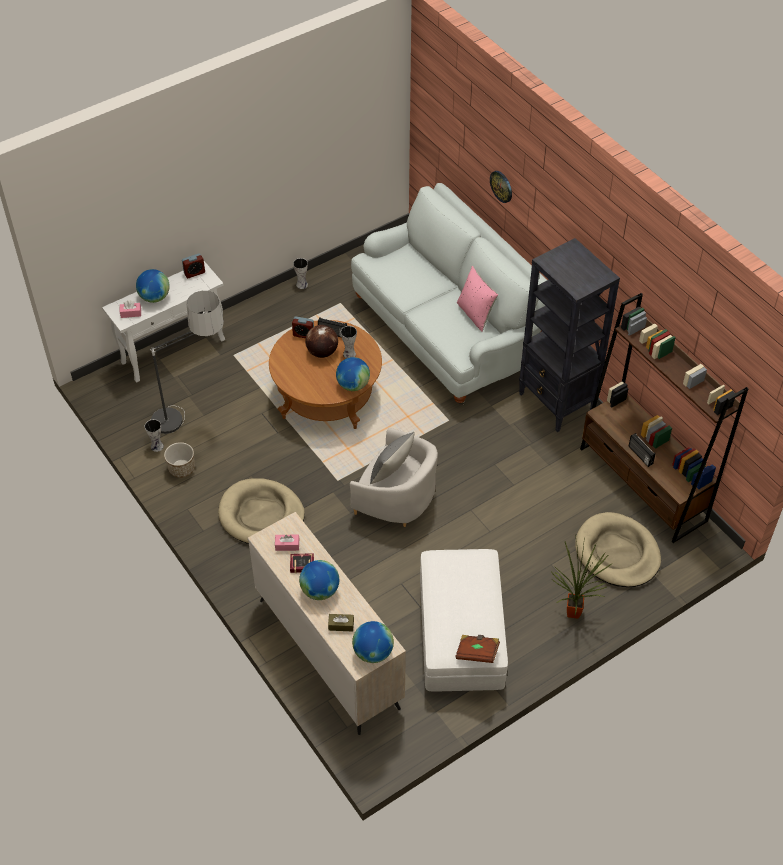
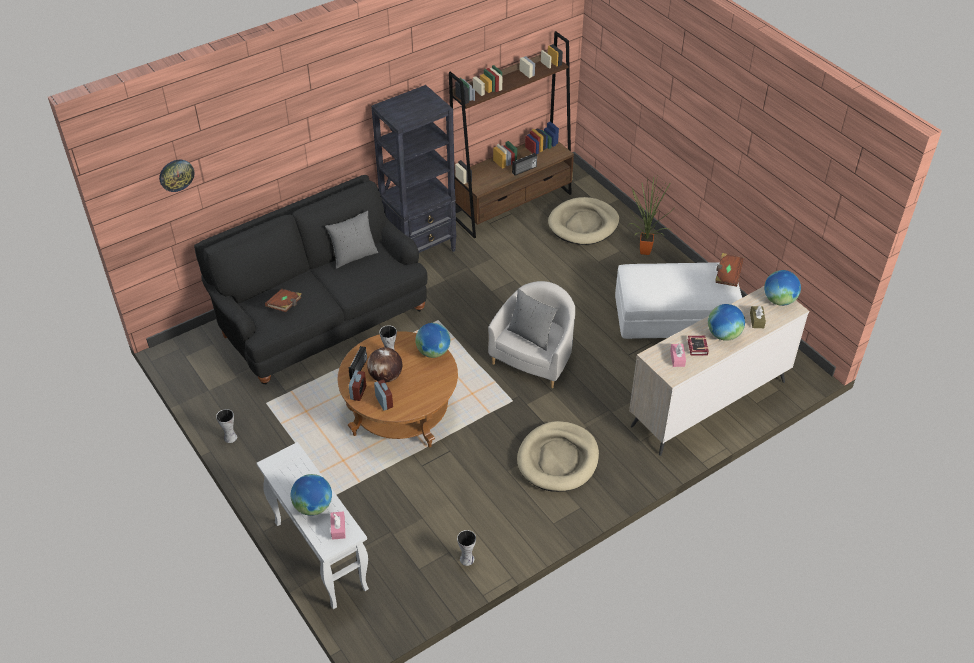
camera: 90 degrees left, 5 degrees down
(181, 469) = (499, 533): planter -> none
(192, 418) = (426, 528): floor lamp -> none
(194, 273) = (276, 470): alarm clock -> alarm clock (384, 402)
(403, 271) = (285, 305): none -> brown book
(447, 331) = (321, 319): white sofa -> black sofa
(475, 314) = (354, 256): pink pillow -> grey pillow
(501, 186) = (268, 161): wall clock -> wall clock (176, 175)

